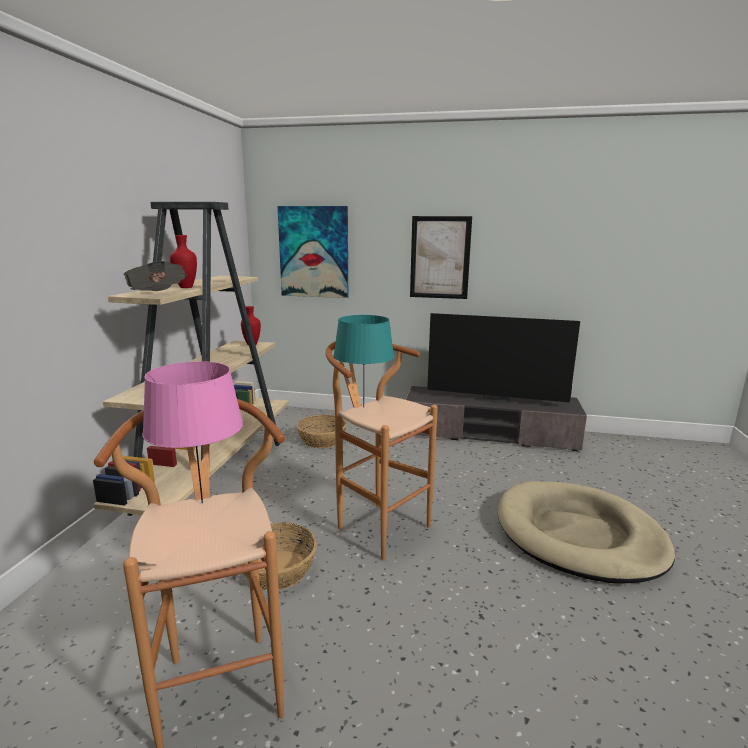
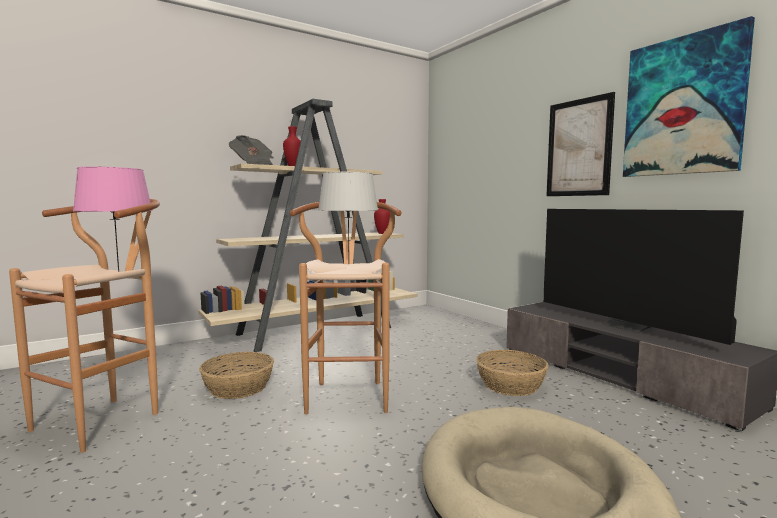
camera: 45 degrees right, 10 degrees down
(314, 252) = (469, 158): picture -> picture (682, 106)
(322, 440) = (426, 334): basket -> basket (511, 385)
(363, 407) = (348, 264): turquoise table lamp -> grey table lamp

